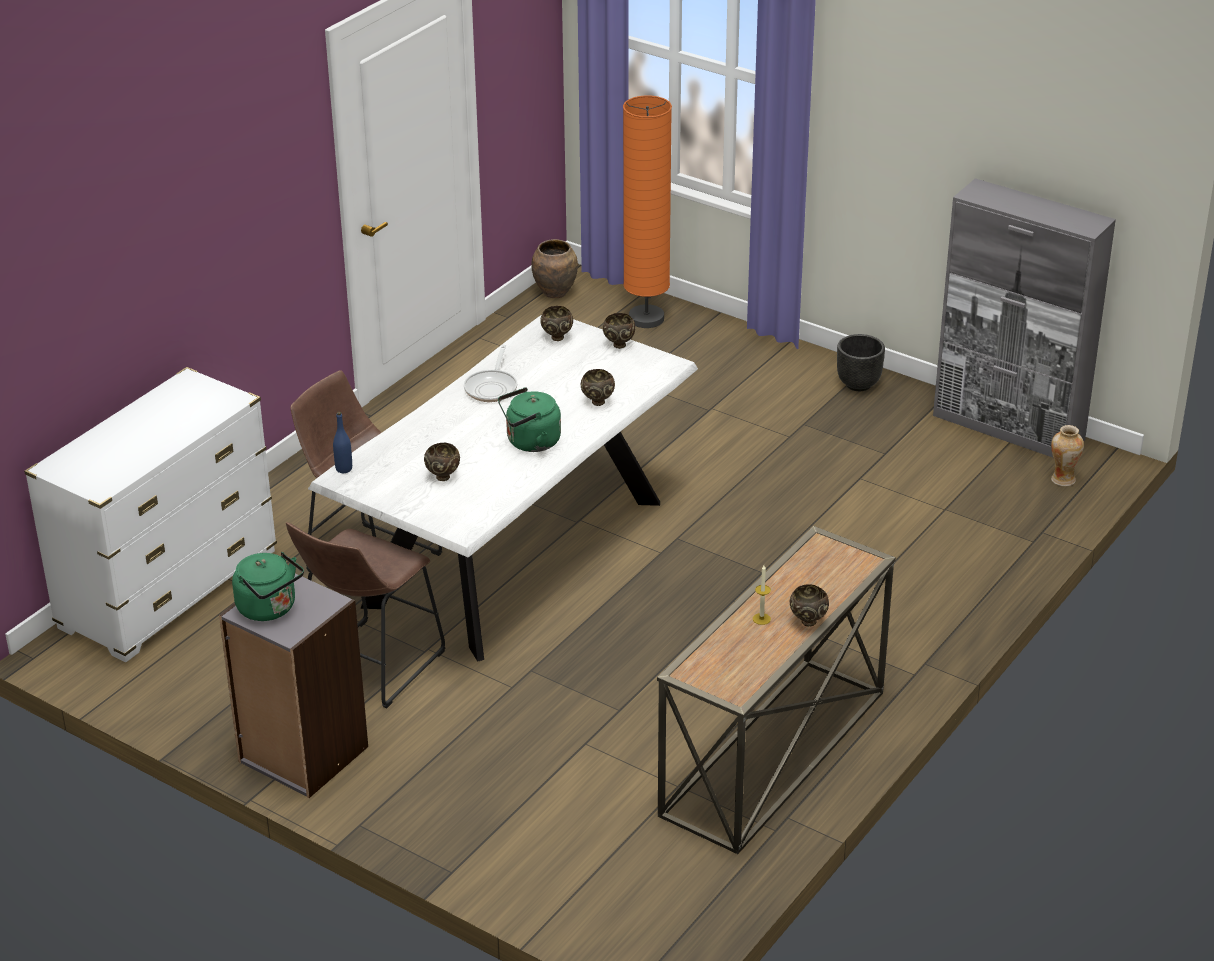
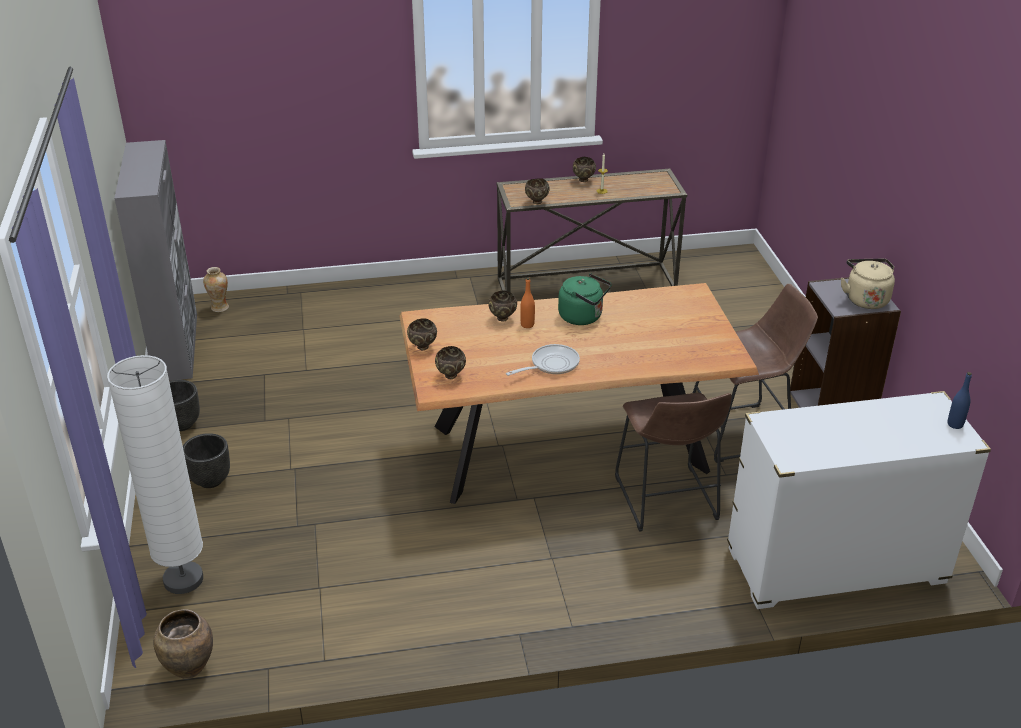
camera: 135 degrees left, 0 degrees up
(270, 609) = (865, 299): green kettle -> beige kettle
(344, 469) = (725, 363): blue bottle -> blue bottle (955, 424)
(443, 476) = (666, 325): brown bowl -> brown bowl (536, 202)
(515, 553) = (568, 448): white dining table -> brown dining table
(567, 408) = (527, 325): none -> orange bottle
(646, 319) = (183, 580): orange floor lamp -> white floor lamp
(752, 369) = (210, 480): none -> black planter

